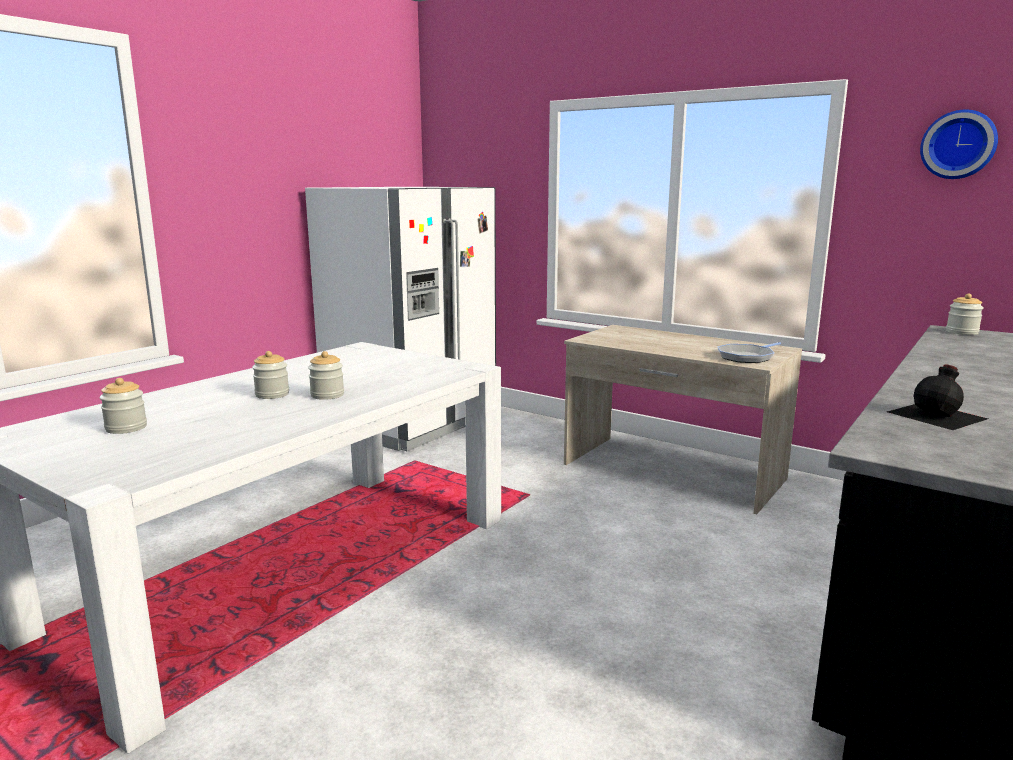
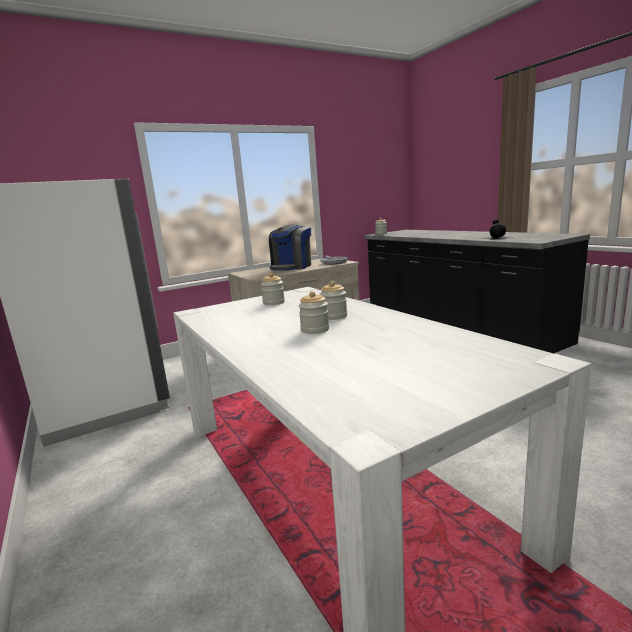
camera: 65 degrees left, 0 degrees up
(126, 428) = (378, 370): jar -> jar (274, 302)
(678, 343) = (291, 267): none -> coffee machine
(958, 145) = (355, 158): wall clock -> none

